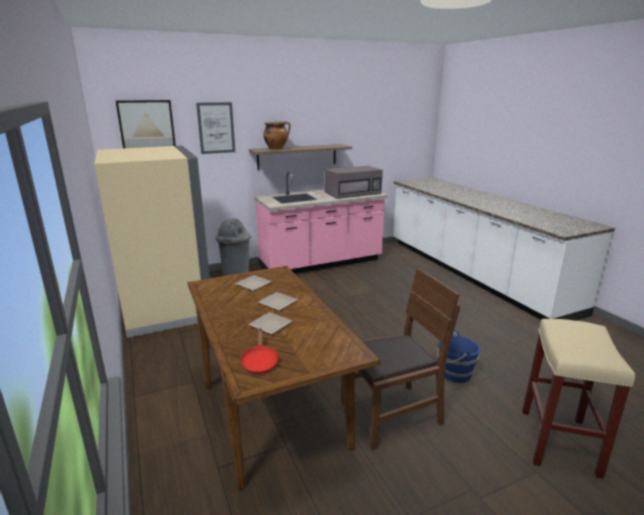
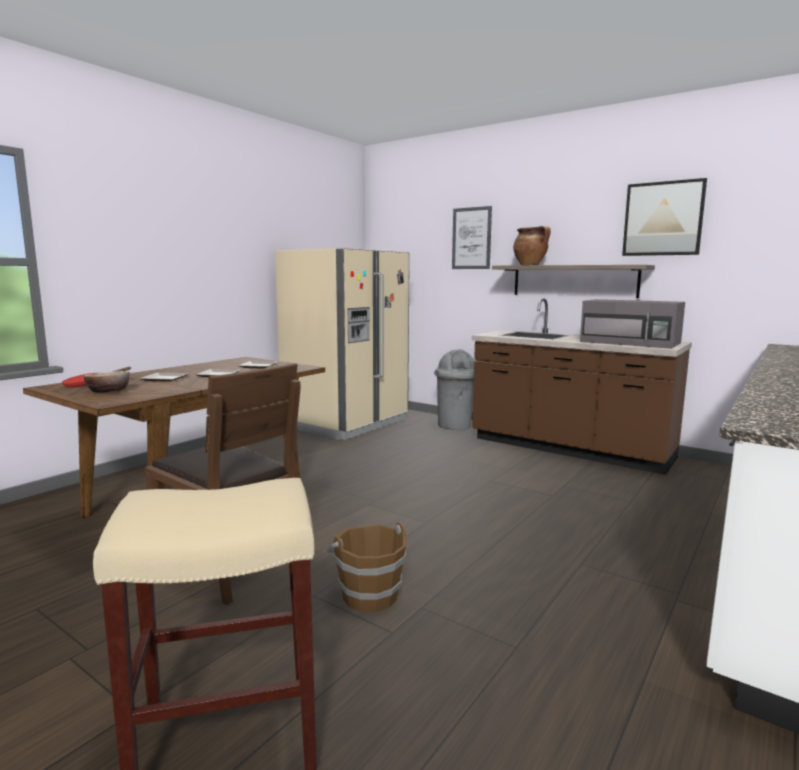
camera: 60 degrees right, 10 degrees down
(147, 126) = (406, 237): picture -> picture (663, 219)
(306, 352) = (108, 391): none -> bowl
(321, 263) = (569, 449): pink counter -> brown counter
(454, 374) = (369, 595): blue bucket -> brown bucket

